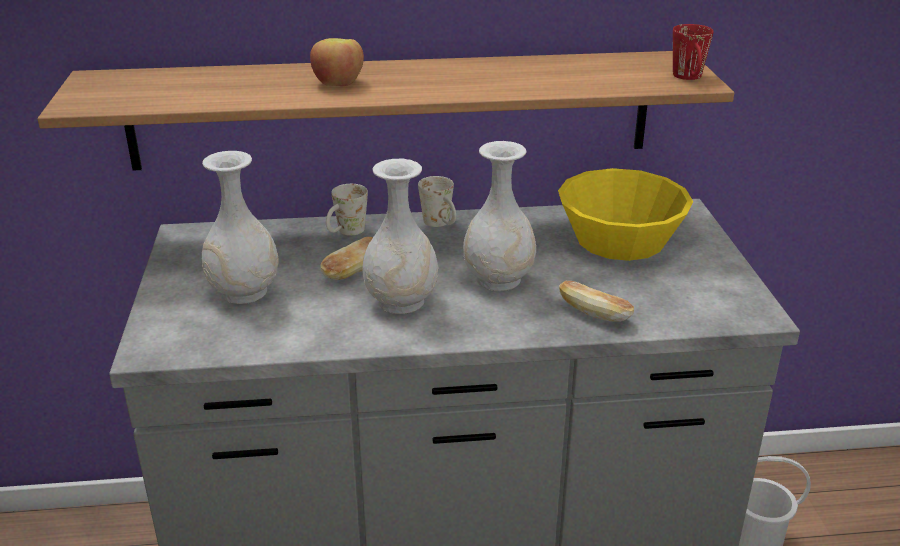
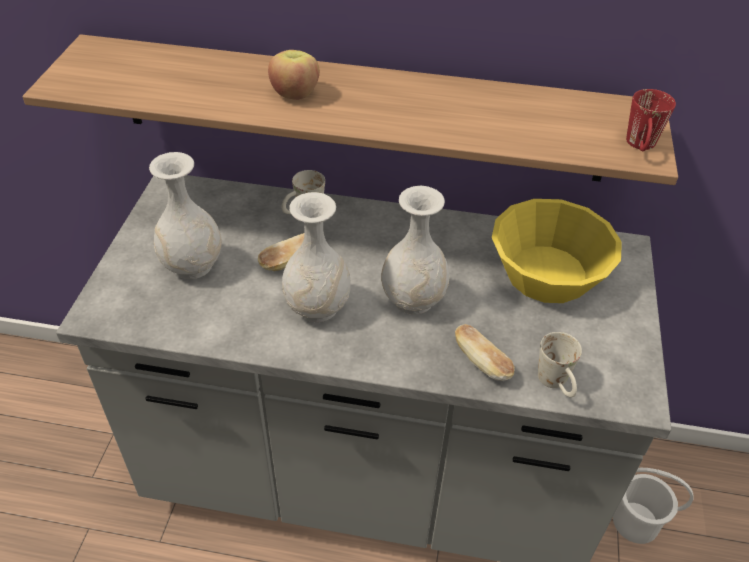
camera: 15 degrees right, 15 degrees up
(441, 224) = (390, 220): white mug -> white mug (556, 384)

